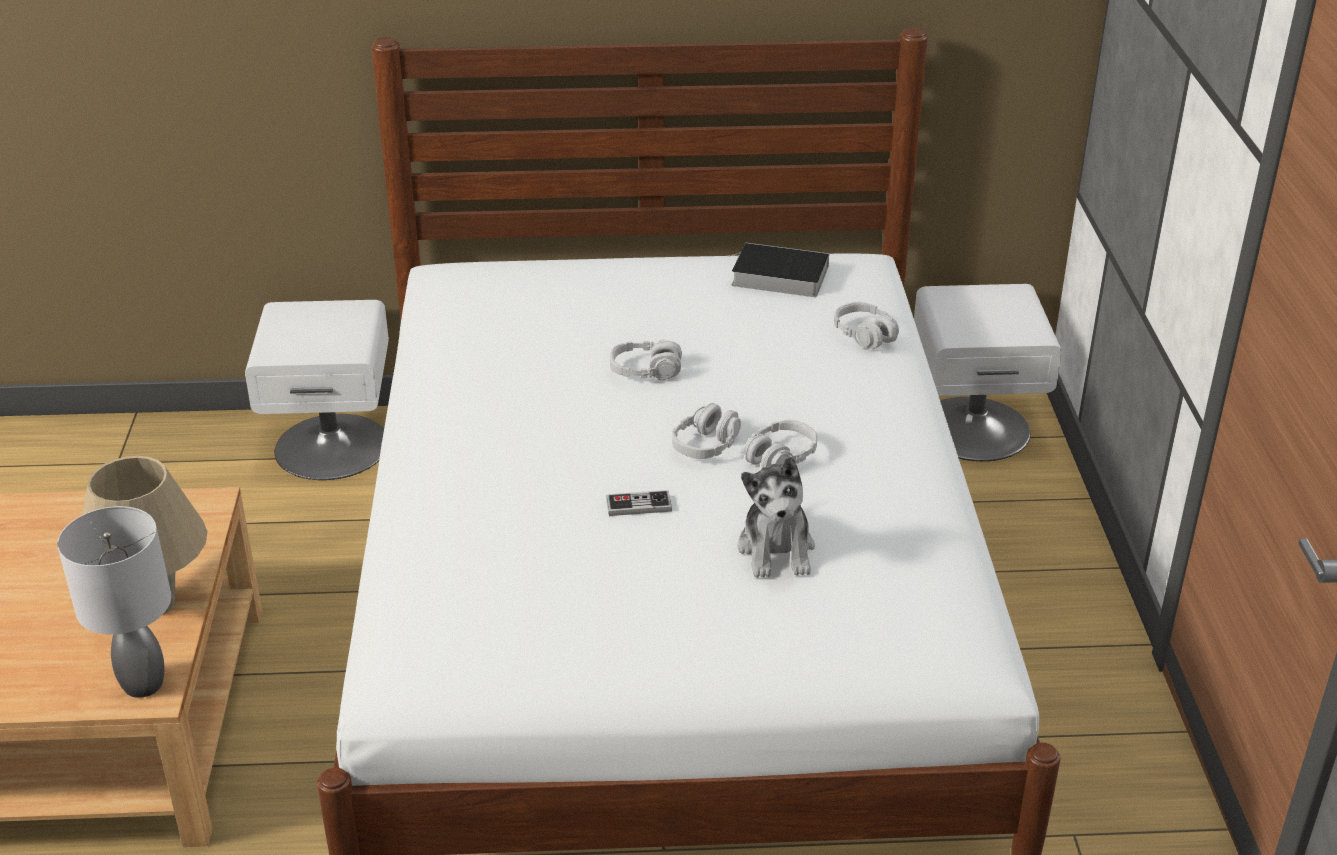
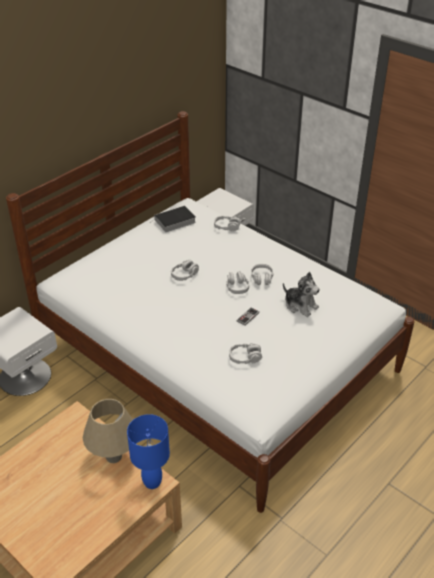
camera: 45 degrees left, 5 degrees up
(143, 683) = (151, 482): grey table lamp -> blue table lamp
(519, 568) = (245, 358): none -> grey headphones

